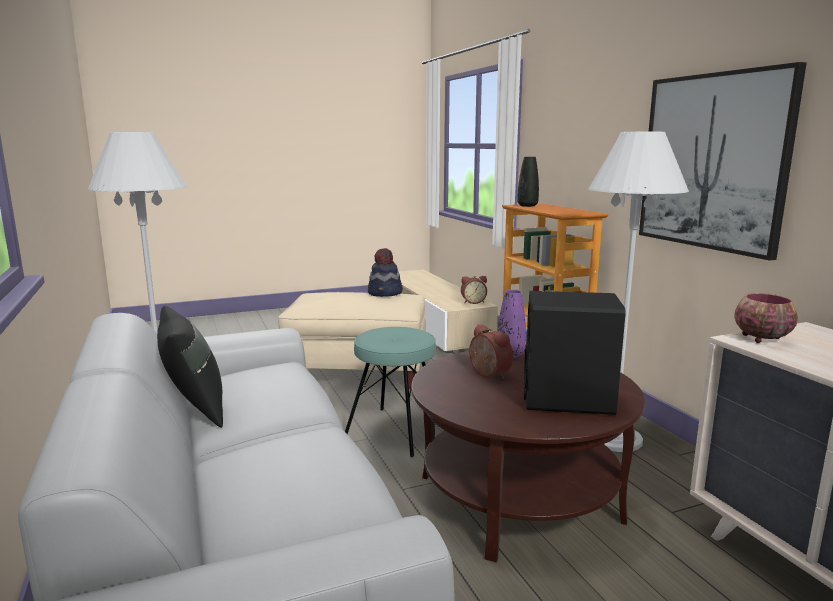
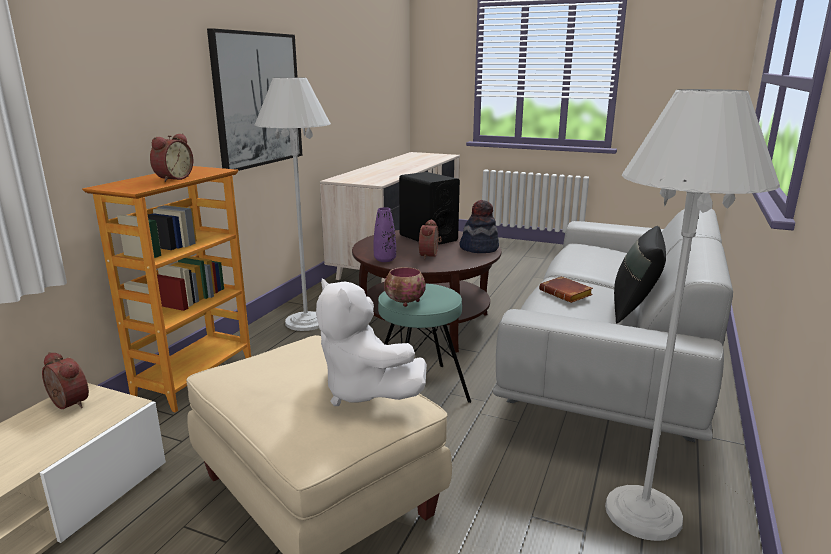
camera: 135 degrees left, 5 degrees up
(276, 386) = (567, 294): none -> brown book
(324, 302) = (364, 392): none -> white plush toy
(385, 293) = (252, 376): hat -> hat (479, 248)
(527, 206) = (138, 186): black vase -> none
(544, 209) = (172, 178): none -> alarm clock
(760, 338) = (369, 182): bowl -> bowl (405, 302)

